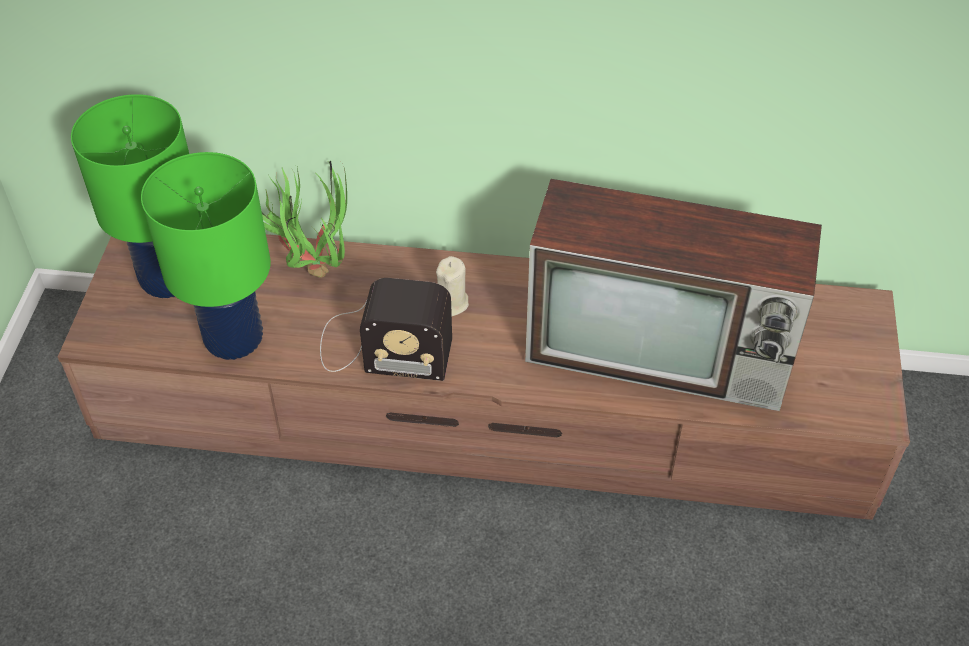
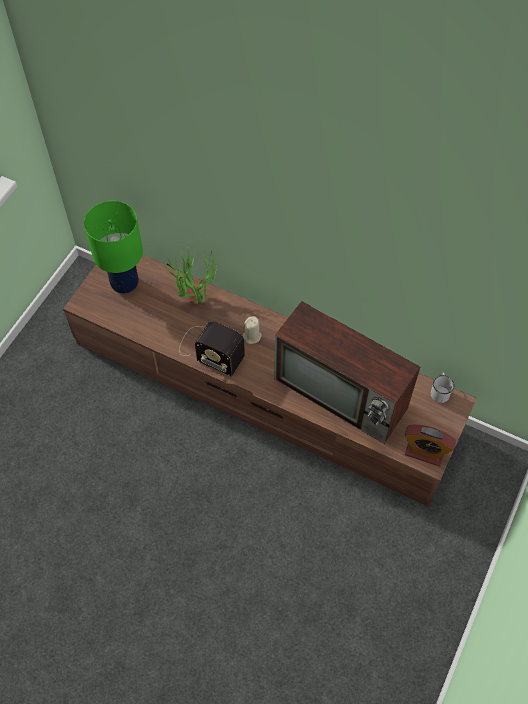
camera: 20 degrees right, 10 degrees up
(235, 342) = (144, 326): green table lamp -> none
(826, 298) = (440, 391): none -> white mug
(857, 403) = (425, 452): none -> alarm clock

